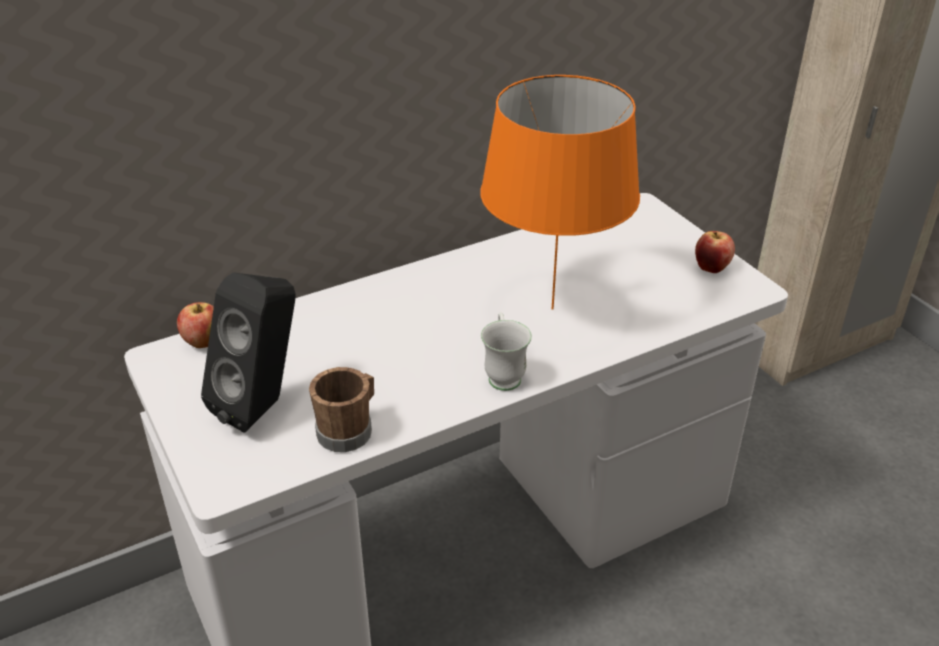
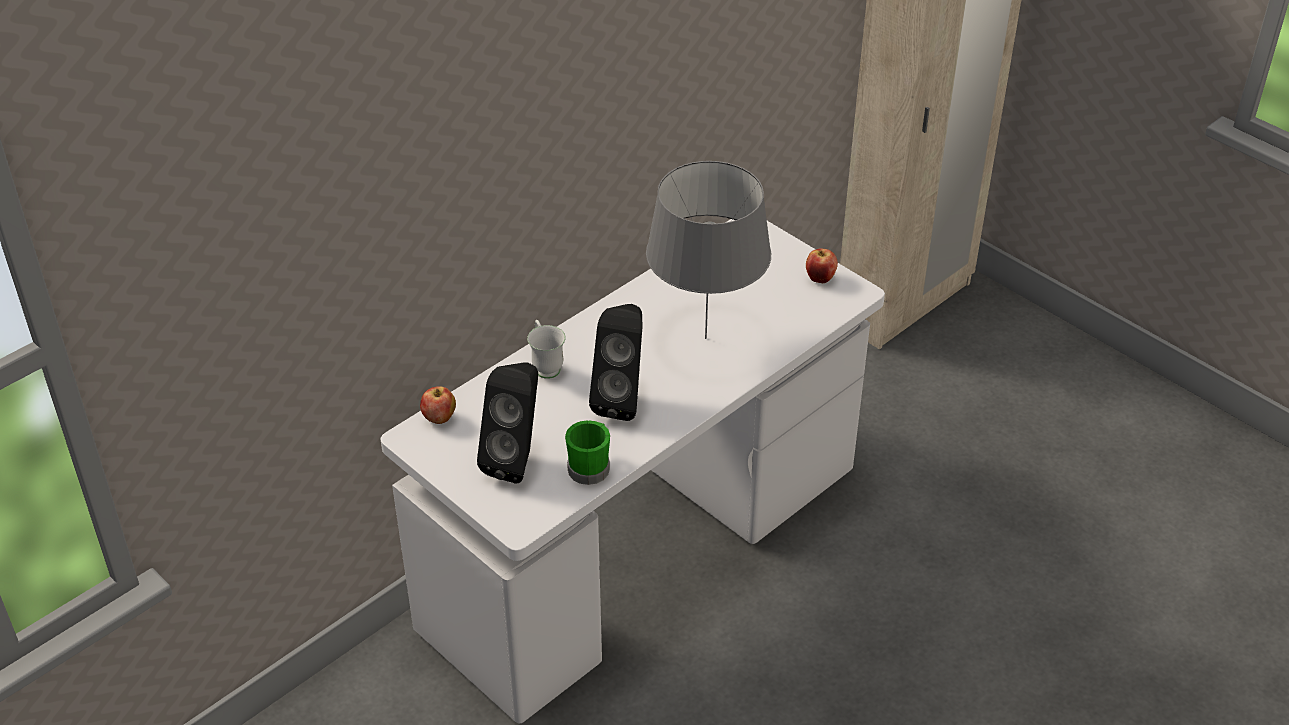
camera: 15 degrees left, 5 degrees up
(349, 430) = (590, 466): brown mug -> green mug
(424, 359) = (622, 400): none -> black speaker
(503, 374) = (688, 401): white mug -> white mug (545, 366)
(552, 308) = (705, 338): orange table lamp -> grey table lamp

